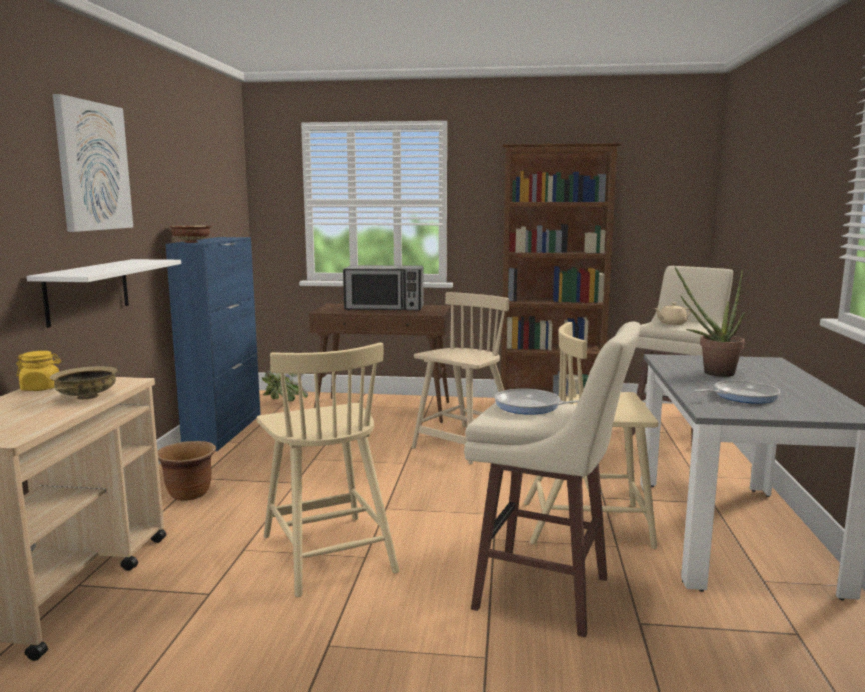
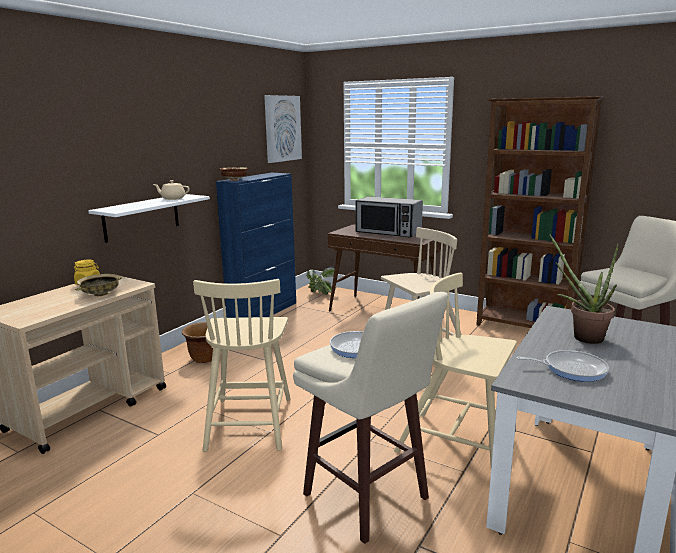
camera: 25 degrees right, 5 degrees up
(93, 166) = (148, 133): picture -> picture (282, 128)
(671, 323) = (620, 273): beige teapot -> beige teapot (173, 198)

